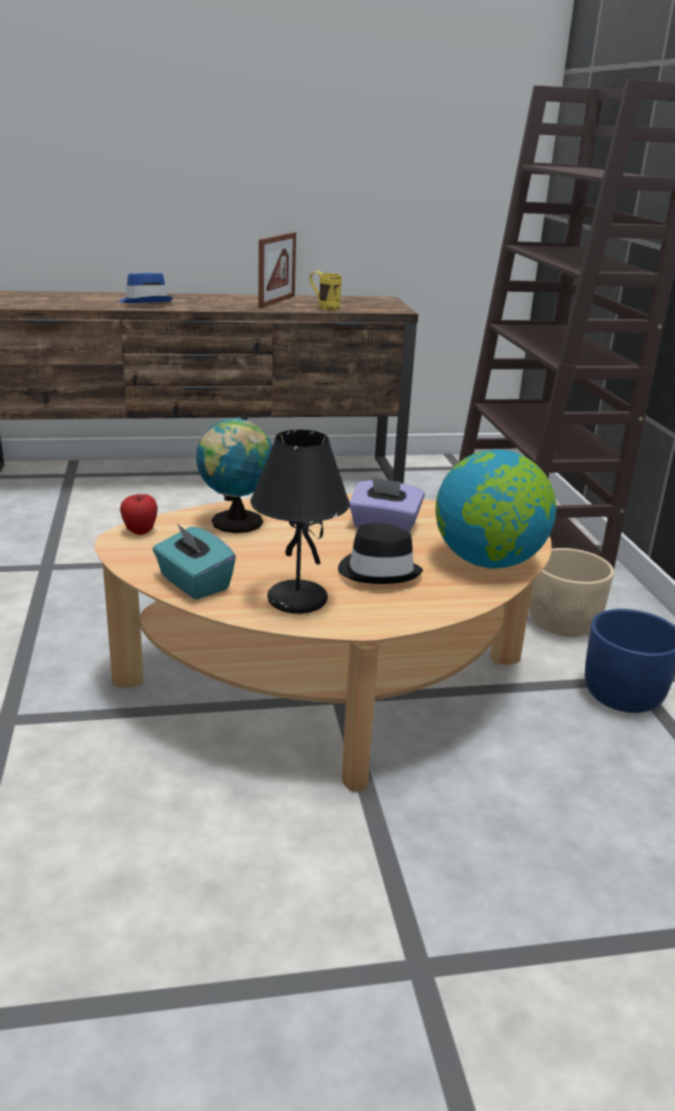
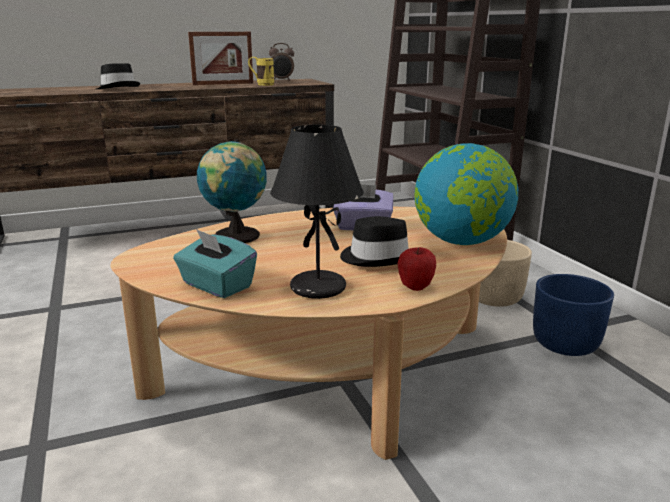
camera: 10 degrees left, 5 degrees down
(140, 531) = (151, 252): apple -> apple (415, 287)
(145, 302) = (117, 88): blue hat -> black hat
(277, 302) = (223, 84): picture frame -> picture frame turned 60 degrees clockwise
(356, 298) = (282, 80): none -> alarm clock

